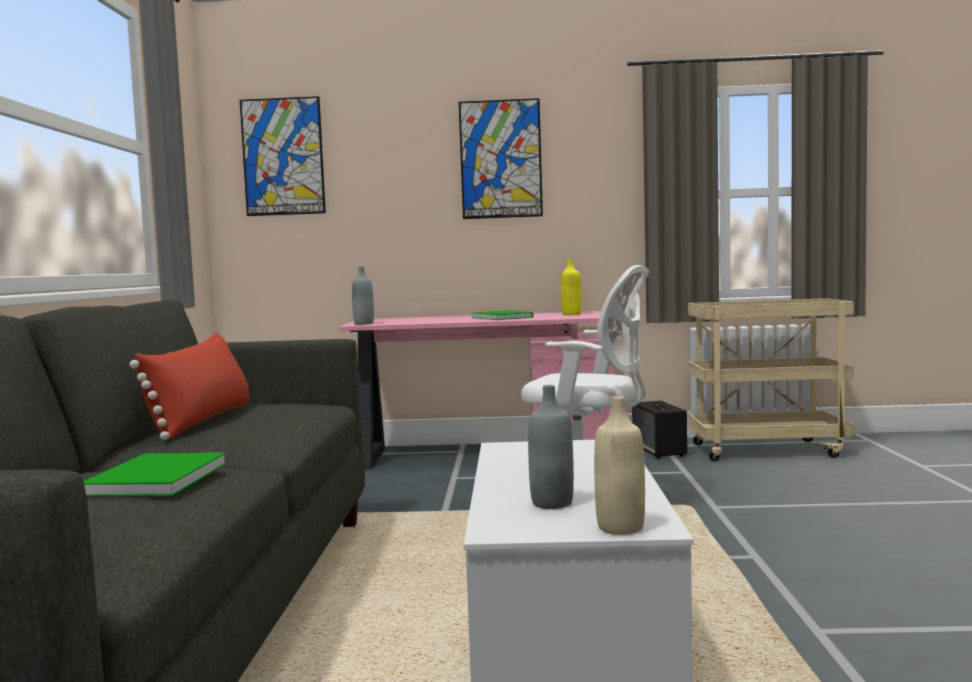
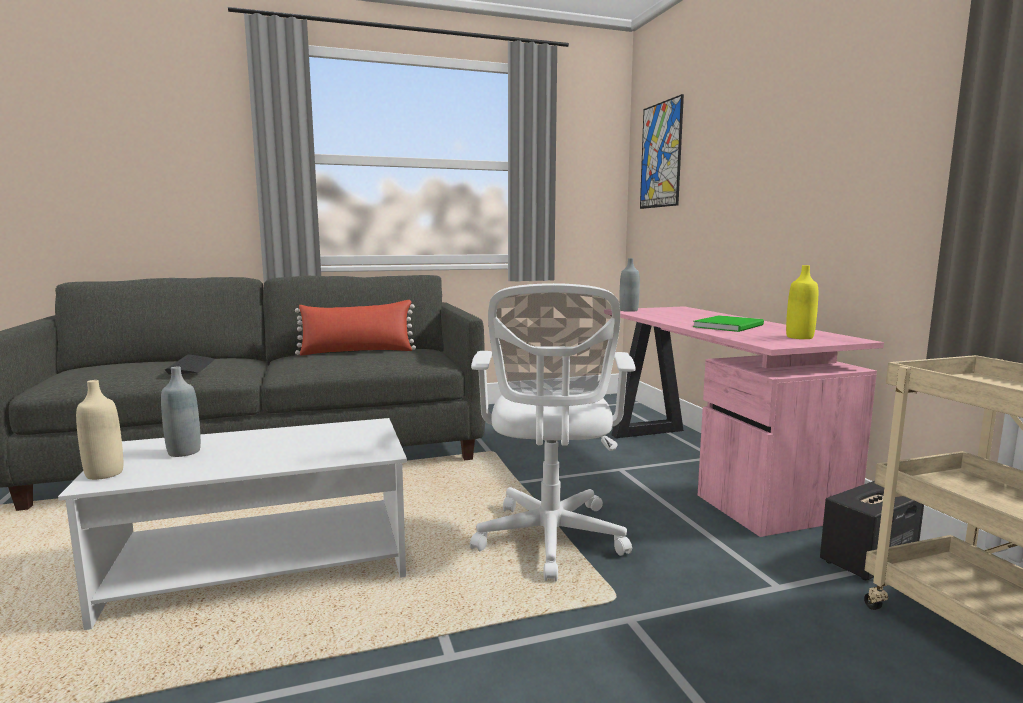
camera: 70 degrees right, 5 degrees up
(151, 480) = (191, 366): green book -> keyboard
(500, 159) = (805, 134): picture -> none

